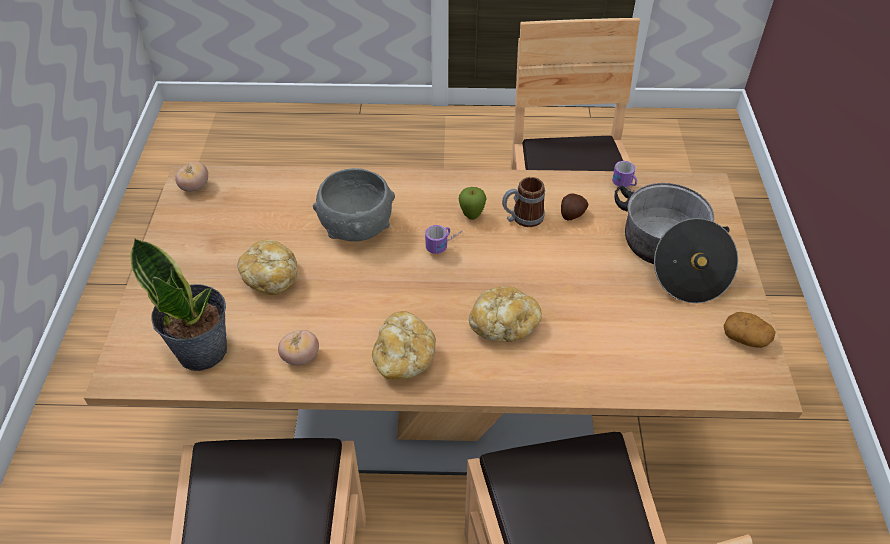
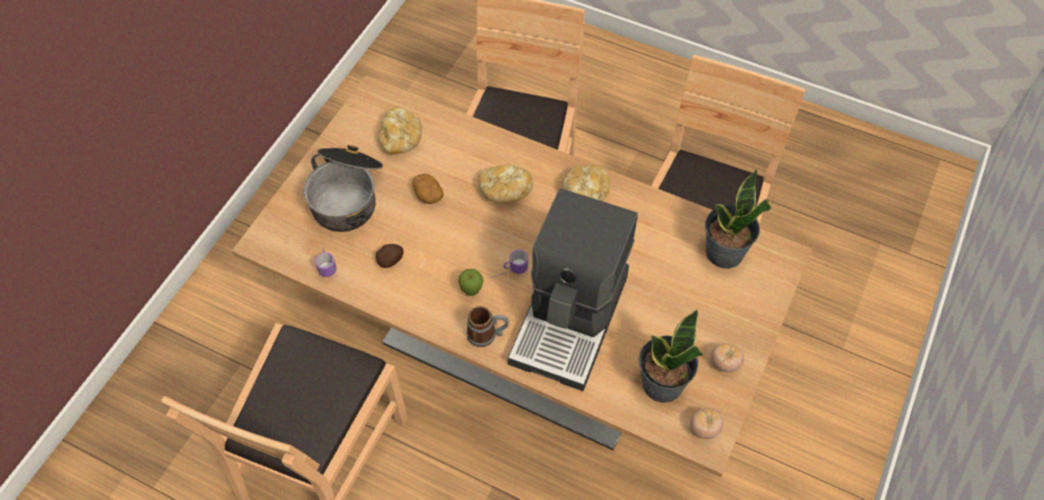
camera: 155 degrees left, 10 degrees up
(245, 206) = (661, 384): none -> potted plant
(271, 277) = (658, 296): bread -> bread (401, 139)
(300, 357) = (655, 221): tomato -> tomato (724, 363)
(357, 227) = (571, 319): grey bowl -> coffee machine
(522, 218) = (432, 273): mug -> mug (487, 335)
(745, 338) = (355, 123): potato -> potato (427, 194)

